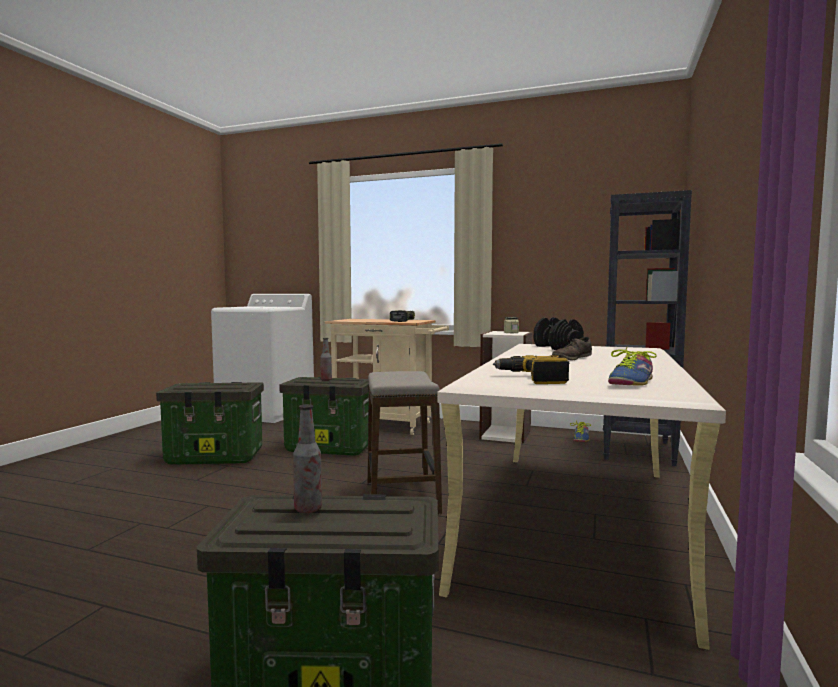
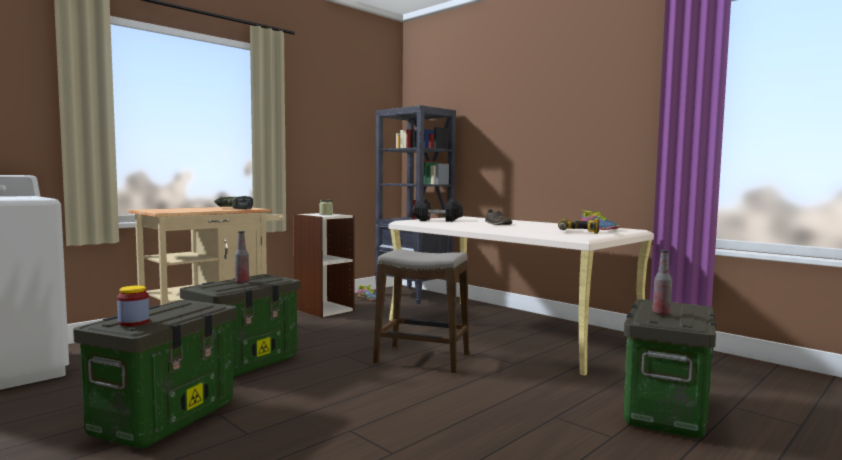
camera: 65 degrees left, 0 degrees up
(185, 386) = (134, 322): none -> jar

